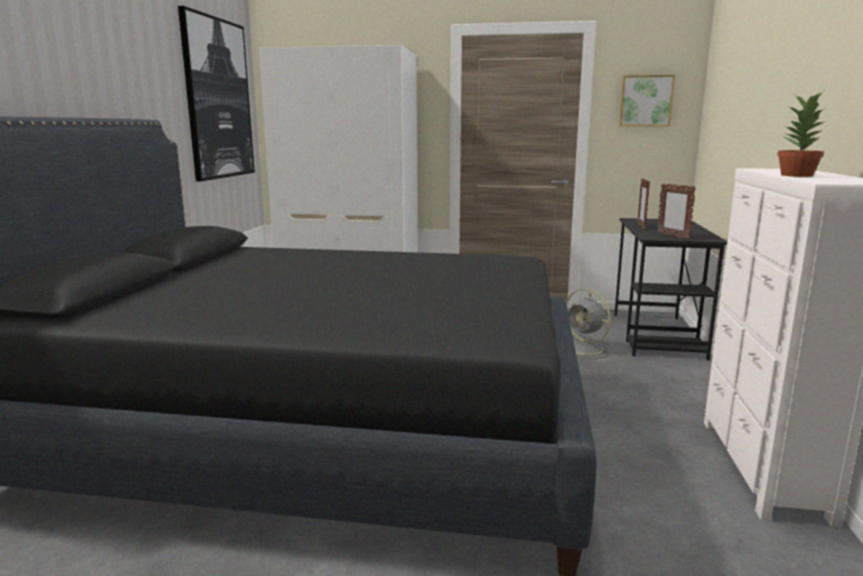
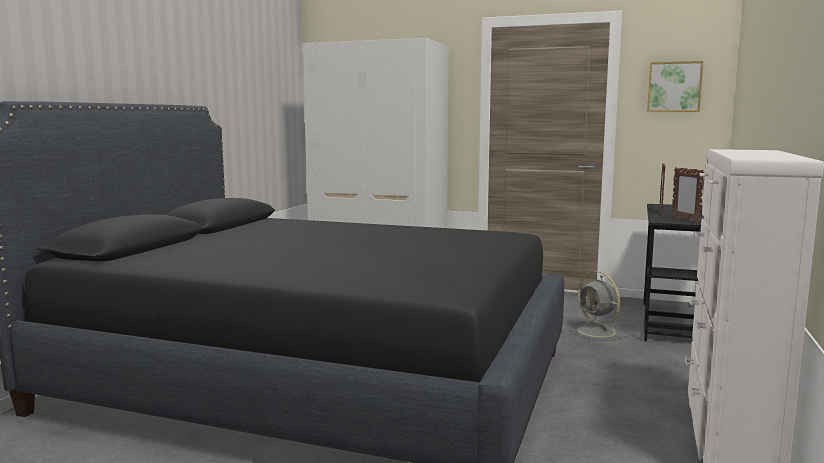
camera: 10 degrees right, 5 degrees down
(218, 99) = (266, 88): picture -> none
(797, 175) = (742, 154): potted plant -> none

